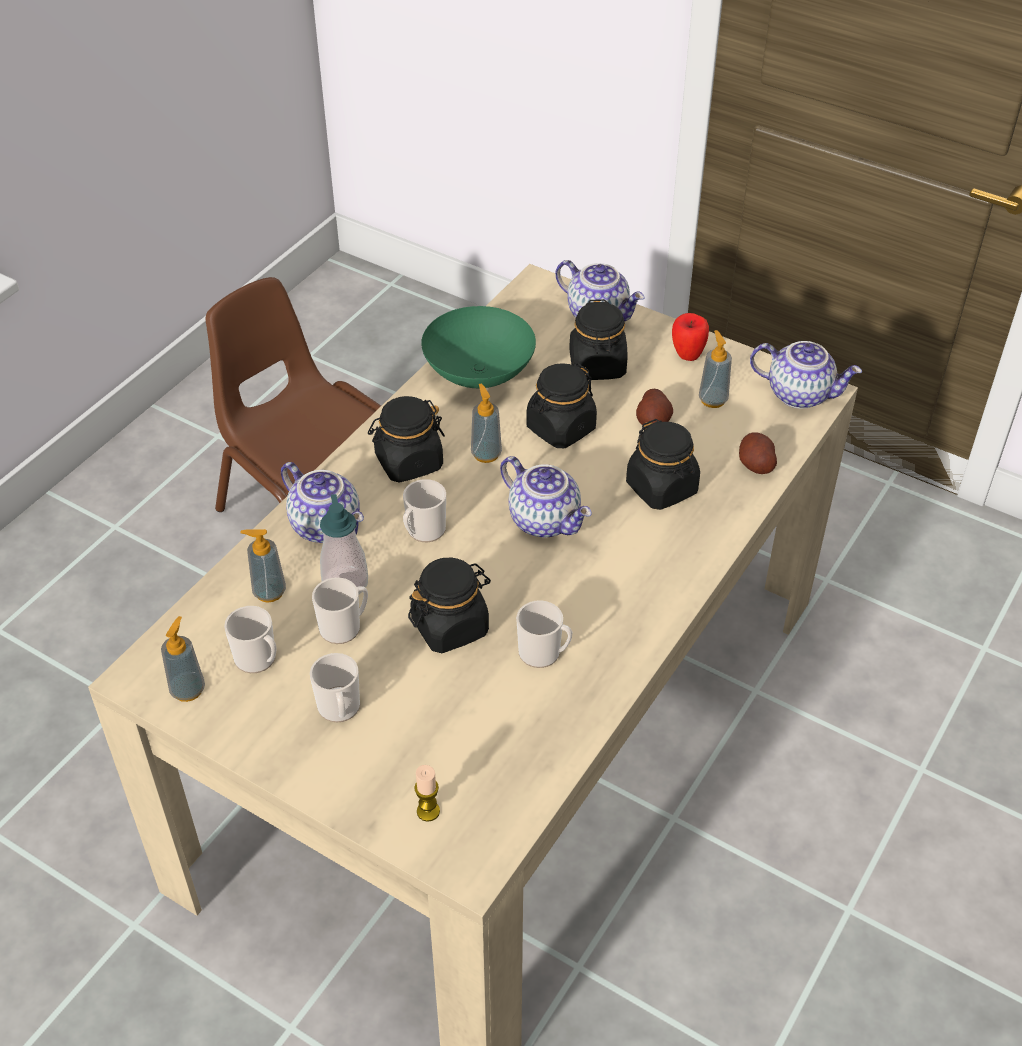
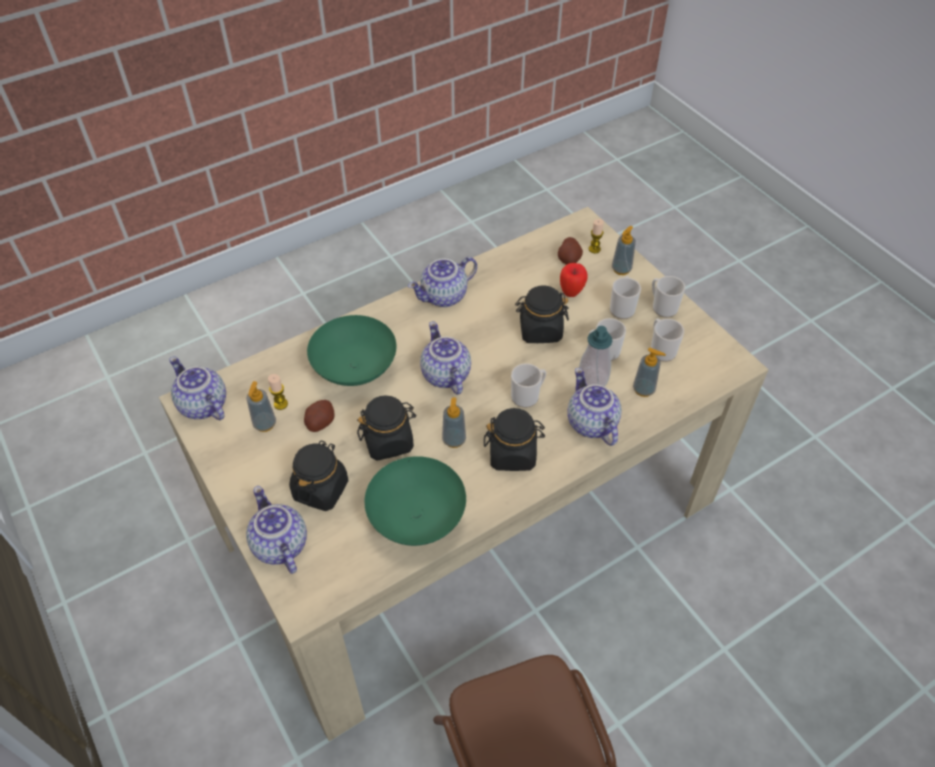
camera: 155 degrees left, 5 degrees up
(188, 689) = (707, 346): soap dispenser -> soap dispenser (621, 269)
(544, 653) = (495, 298): mug -> mug (662, 307)
(621, 627) = (444, 297): none -> teapot
(662, 488) = (355, 370): black jar -> green bowl
(687, 355) = (247, 471): apple -> apple (571, 292)
(715, 423) = (280, 404): none -> candle
(755, 464) = (283, 364): potato -> potato (569, 259)

